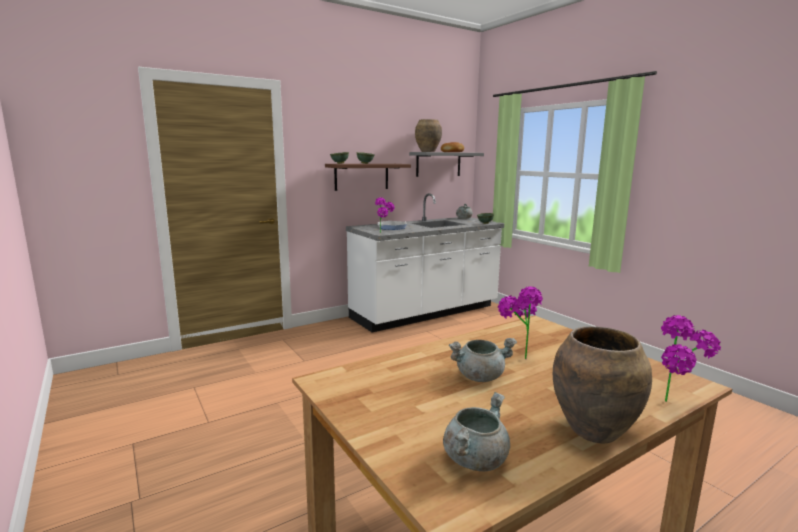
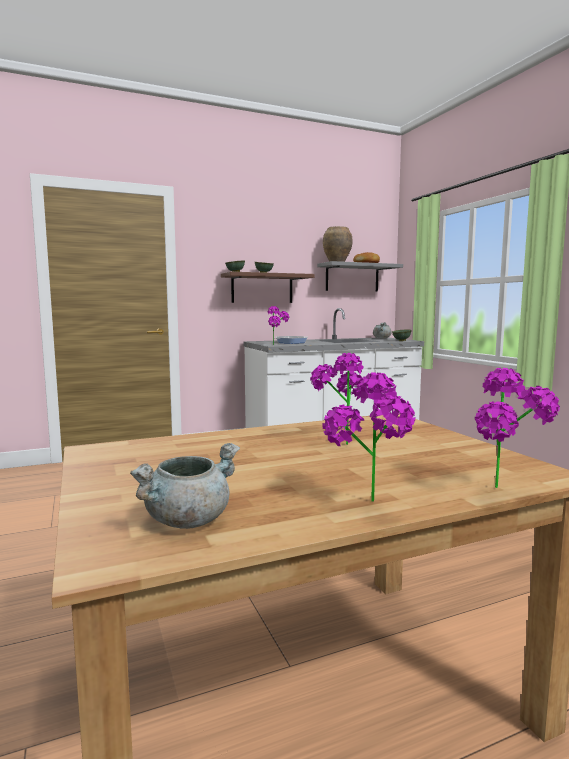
camera: 10 degrees right, 5 degrees down
(480, 376) = (275, 455): grey cooking pot -> none
(594, 431) = (369, 507): brown vase -> potted plant

